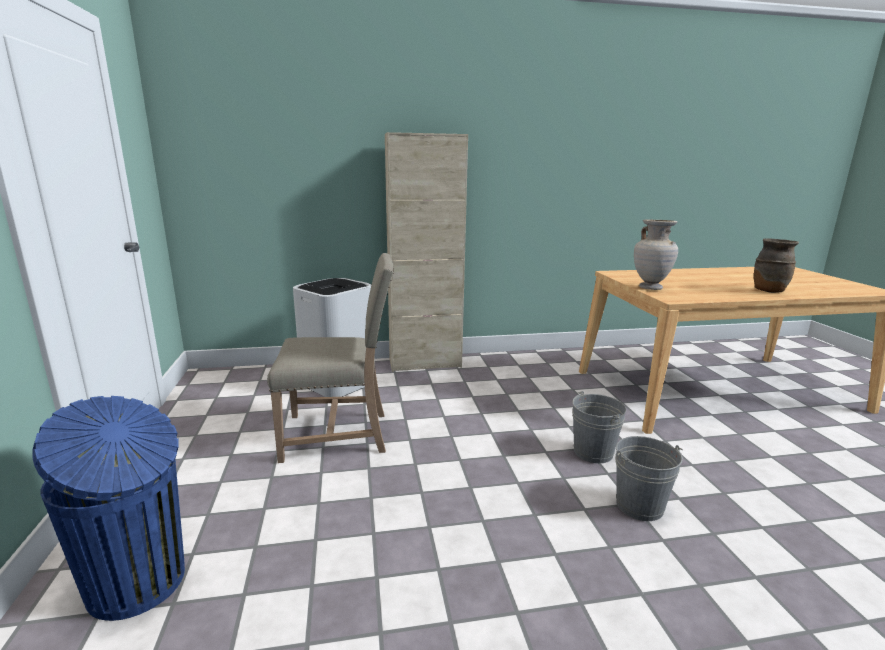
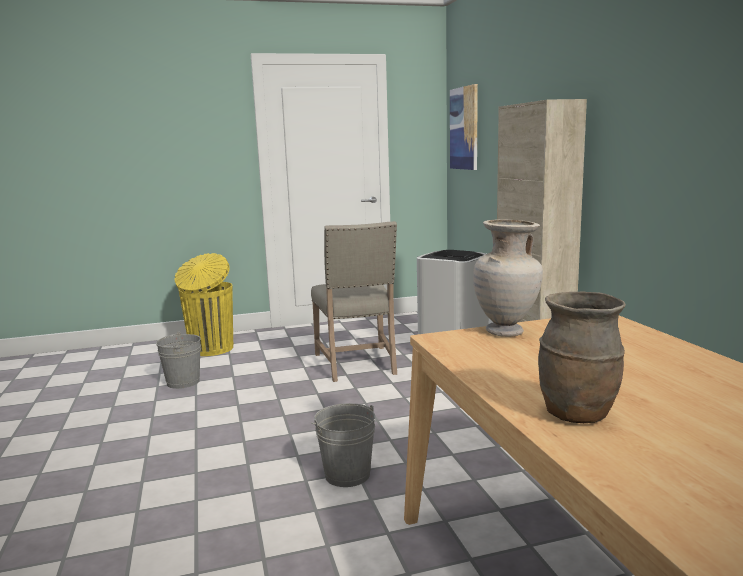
camera: 85 degrees right, 5 degrees down
(139, 584) = (210, 349): blue trash can -> yellow trash can
(216, 146) = (464, 128): none -> picture
(639, 506) = (247, 493): grey bucket -> grey bucket (183, 382)

